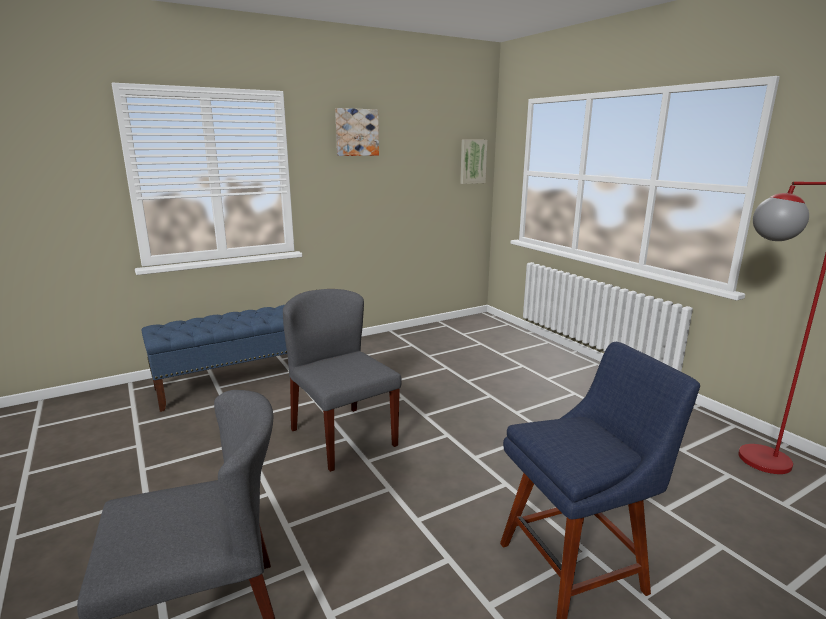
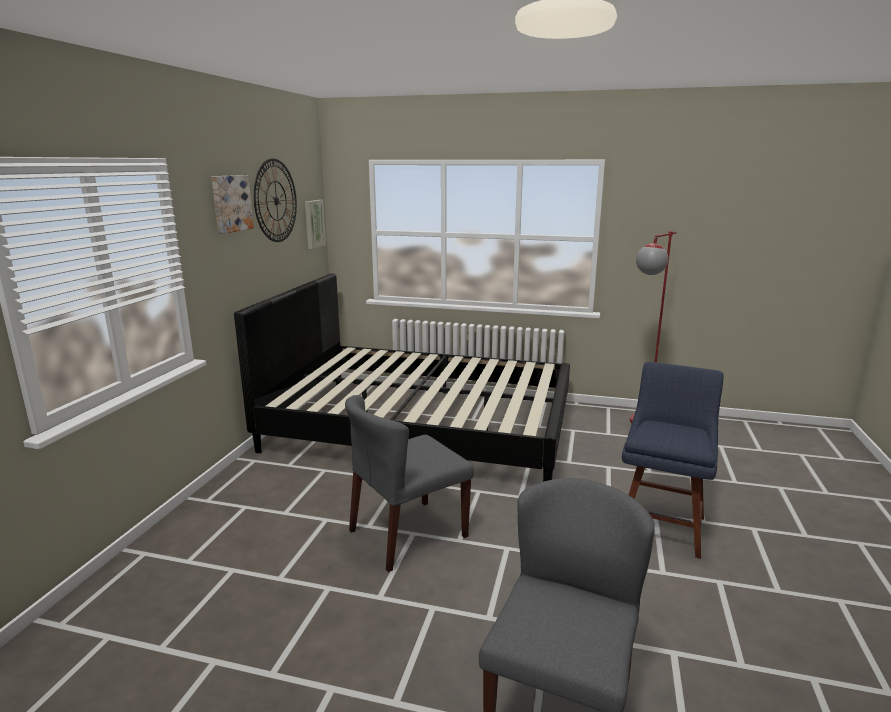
camera: 45 degrees left, 0 degrees up
(234, 383) = (200, 547): blue bench -> none
(342, 437) = (407, 534): grey chair -> grey chair turned 45 degrees counterclockwise
(418, 135) = (276, 201): none -> wall clock
(491, 368) = (422, 427): none -> black bed

